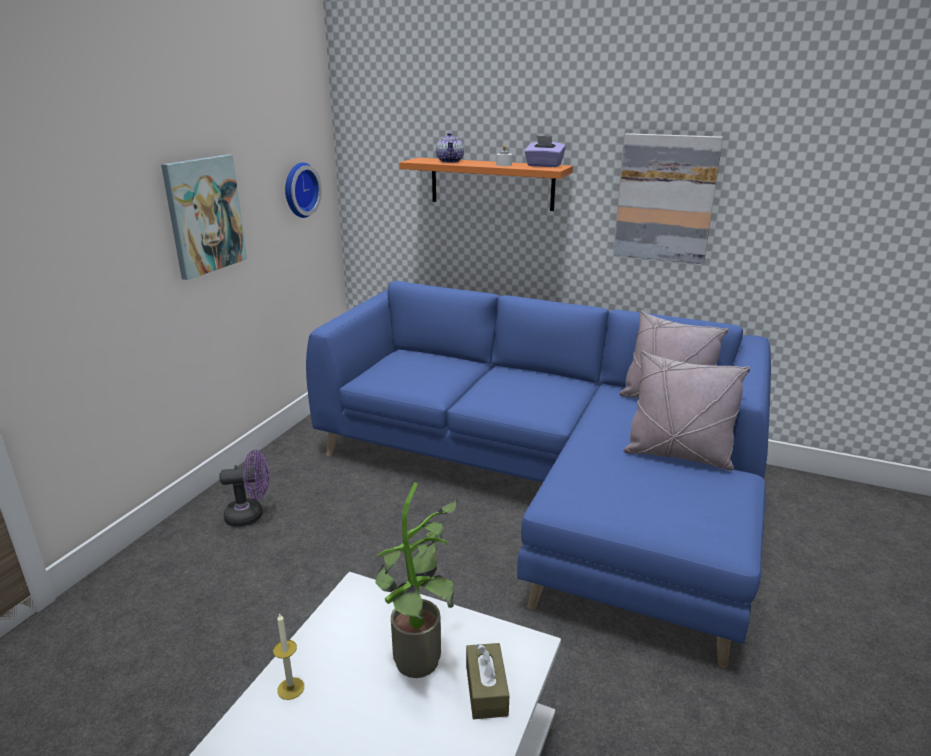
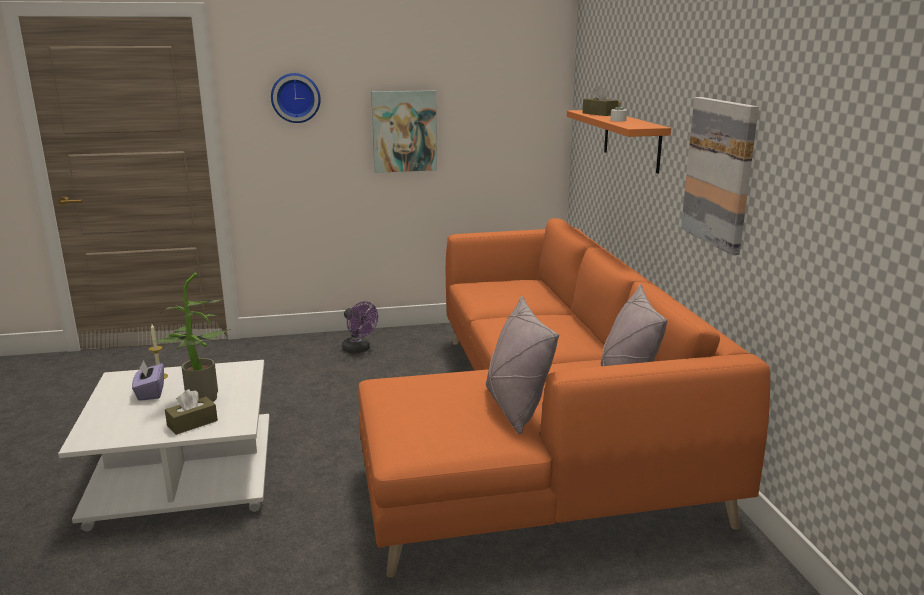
camera: 55 degrees right, 5 degrees down
(299, 190) = (514, 127): wall clock -> wall clock (295, 97)
(450, 161) = (599, 114): teapot -> brown tissue box
(544, 166) = (643, 124): purple tissue box -> purple tissue box (150, 392)
(548, 482) = (541, 431): blue sofa -> orange sofa

